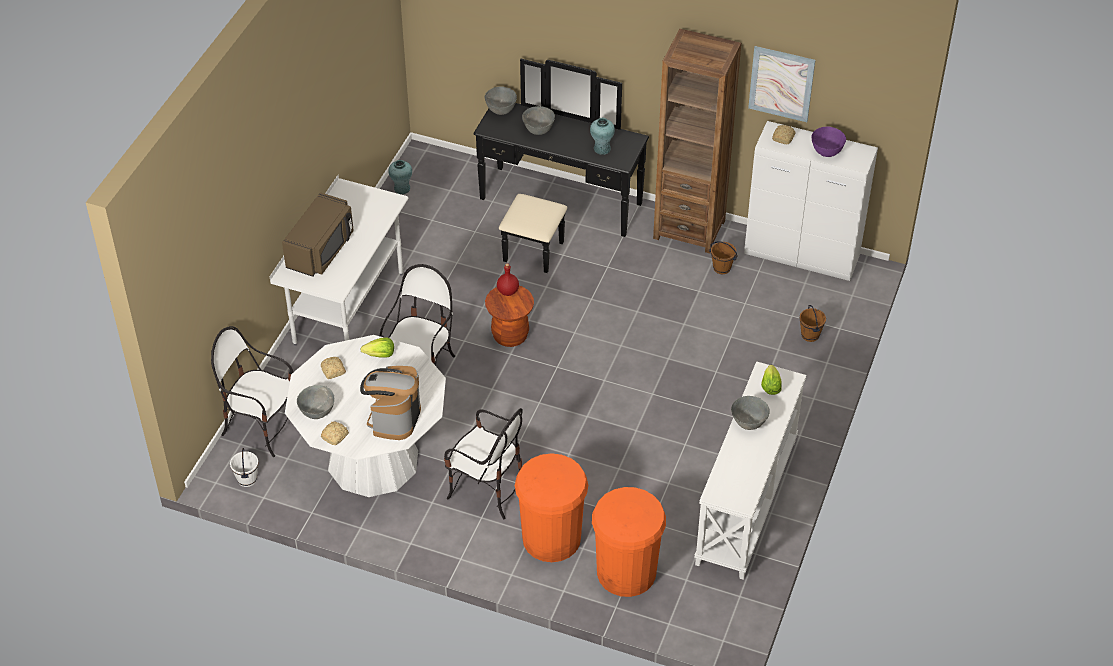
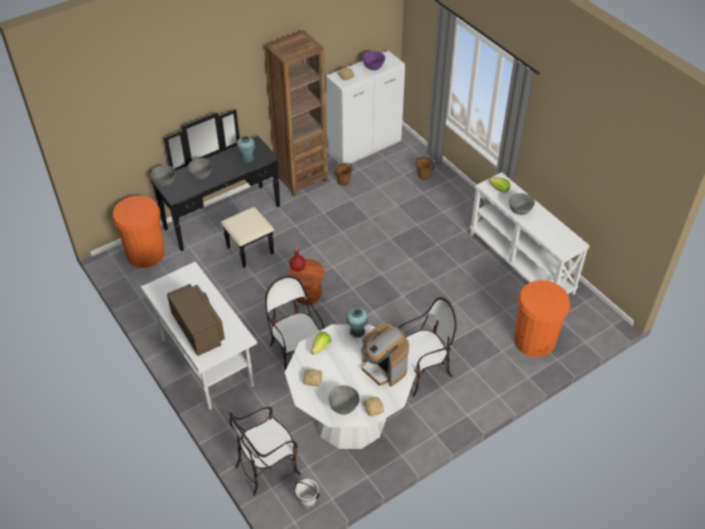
camera: 55 degrees left, 0 degrees up
(402, 189) = (130, 283): turquoise vase -> turquoise vase (357, 331)
(551, 538) = (484, 361): orange trash can -> orange trash can (146, 254)
(781, 83) = (329, 44): picture -> none

